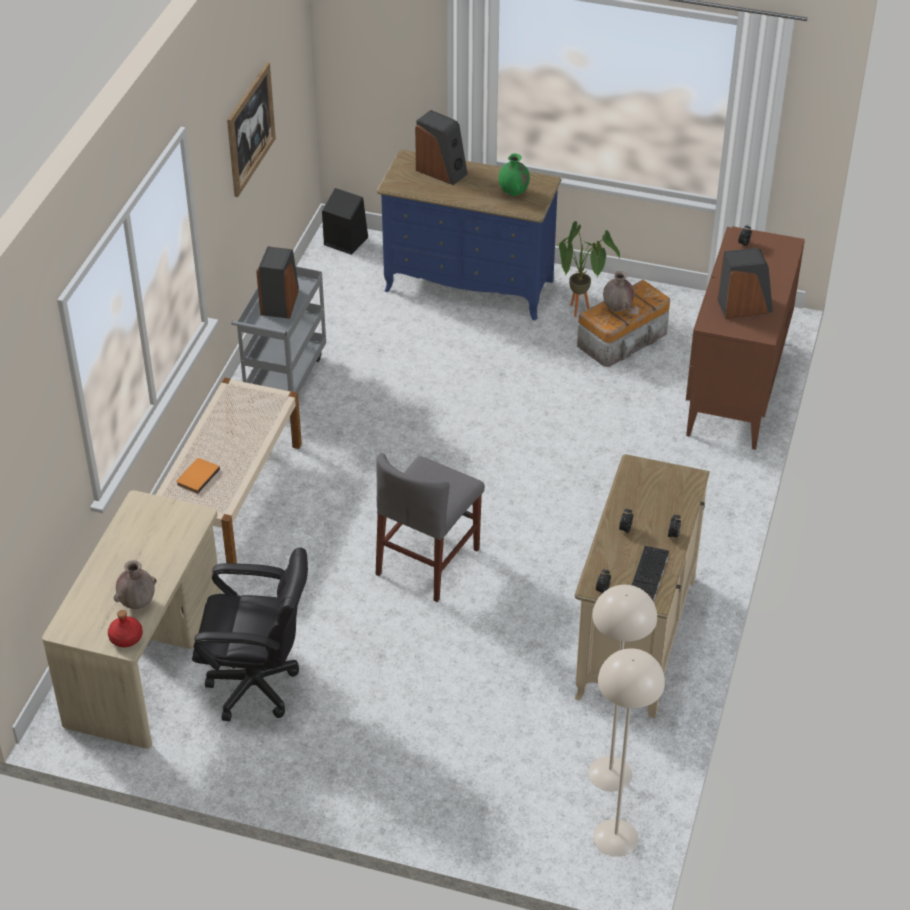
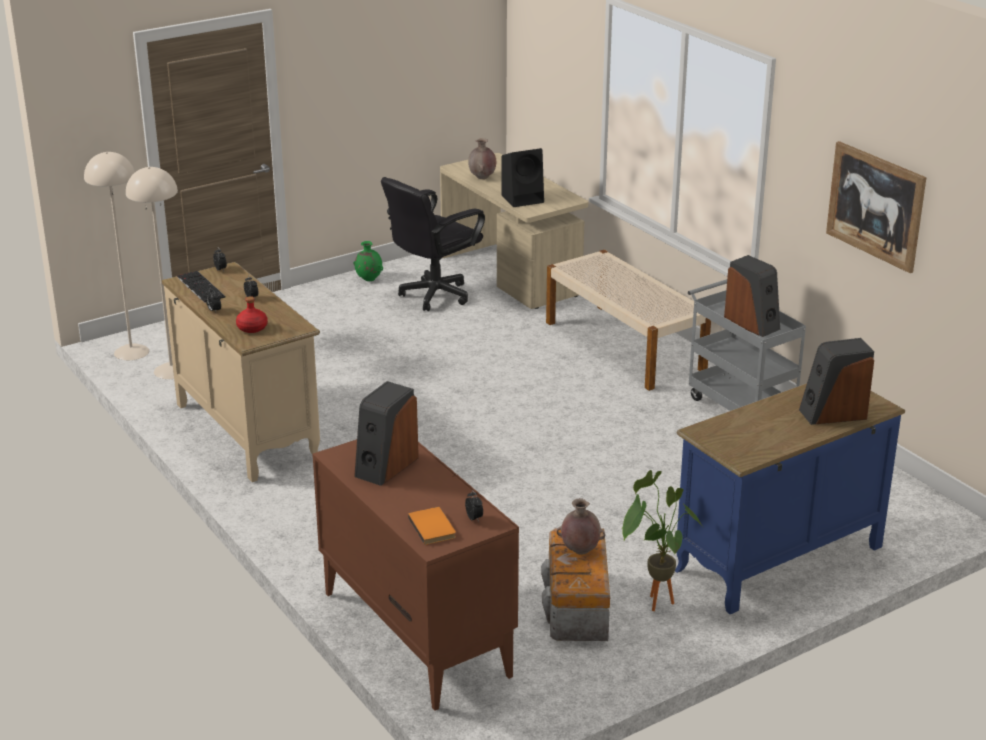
camera: 130 degrees right, 15 degrees down
(125, 638) = (460, 168): red bottle -> red bottle (252, 328)
(196, 476) = (608, 269): orange book -> orange book (433, 527)
(344, 241) = (938, 522): black speaker -> black speaker (523, 198)
(428, 561) = (447, 388): grey chair -> none
(513, 193) = (743, 434): green vase -> green vase (368, 279)

